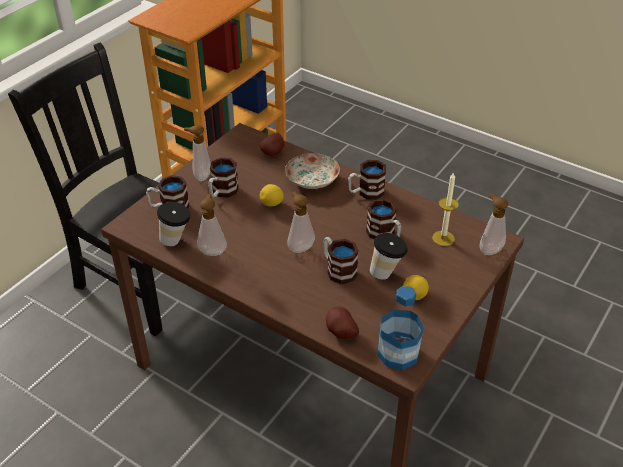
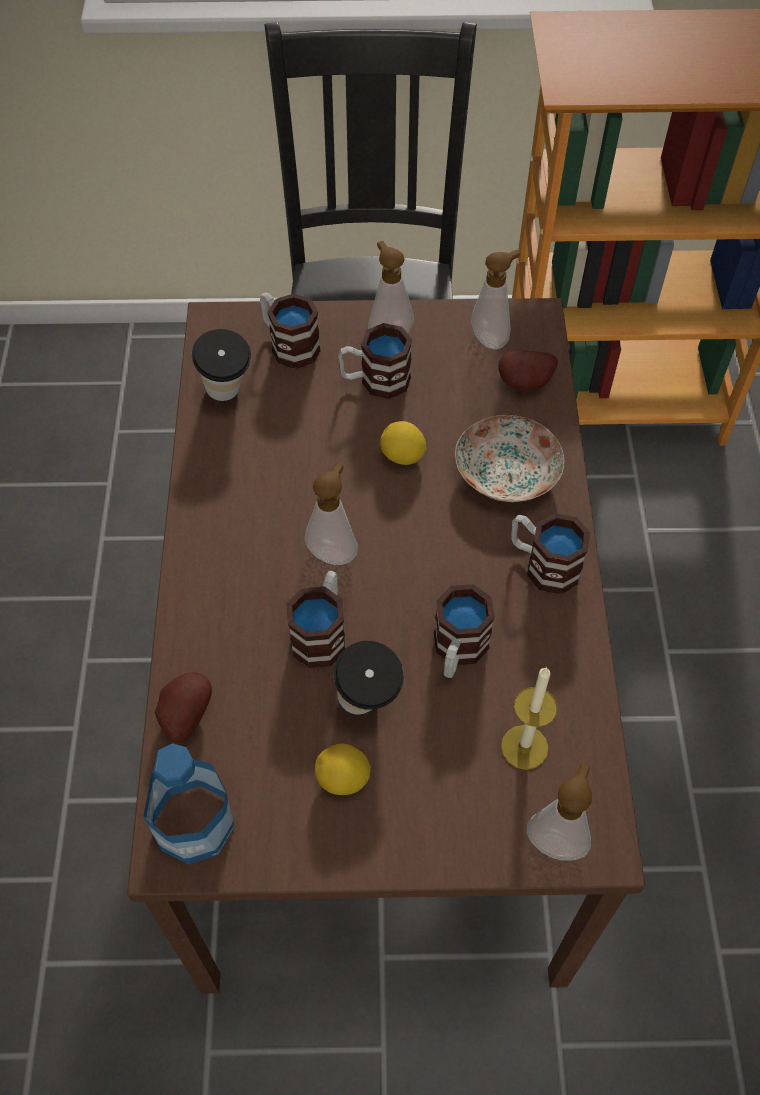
camera: 55 degrees right, 15 degrees up
(213, 250) = (241, 450): soap dispenser -> soap dispenser (492, 338)

